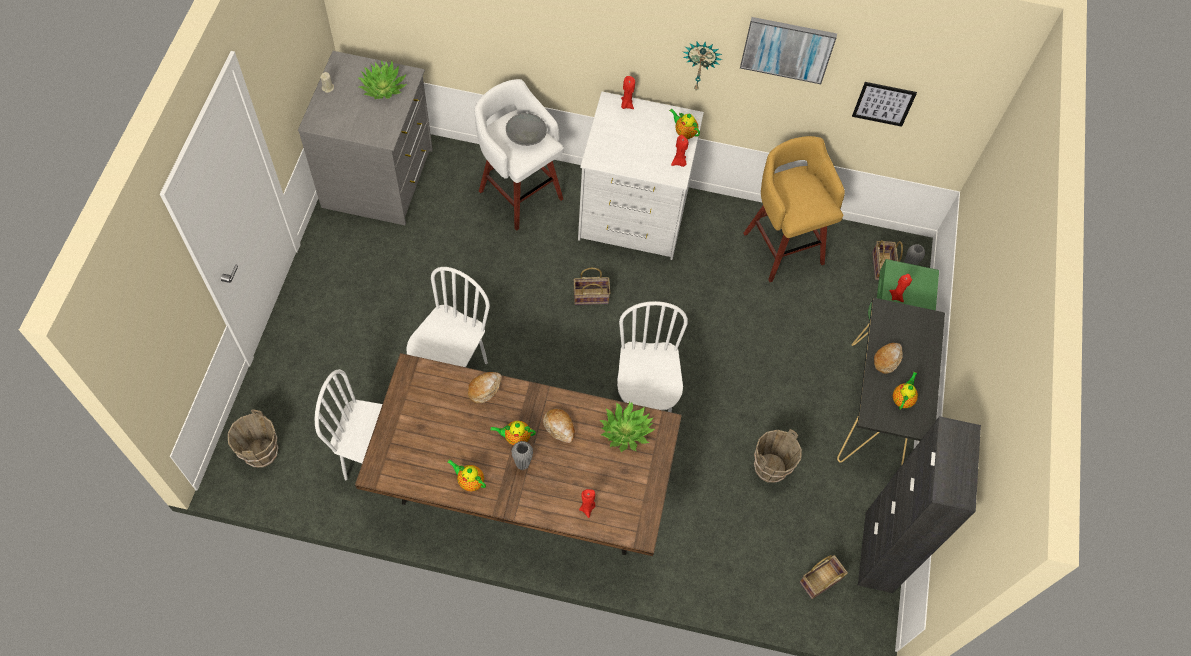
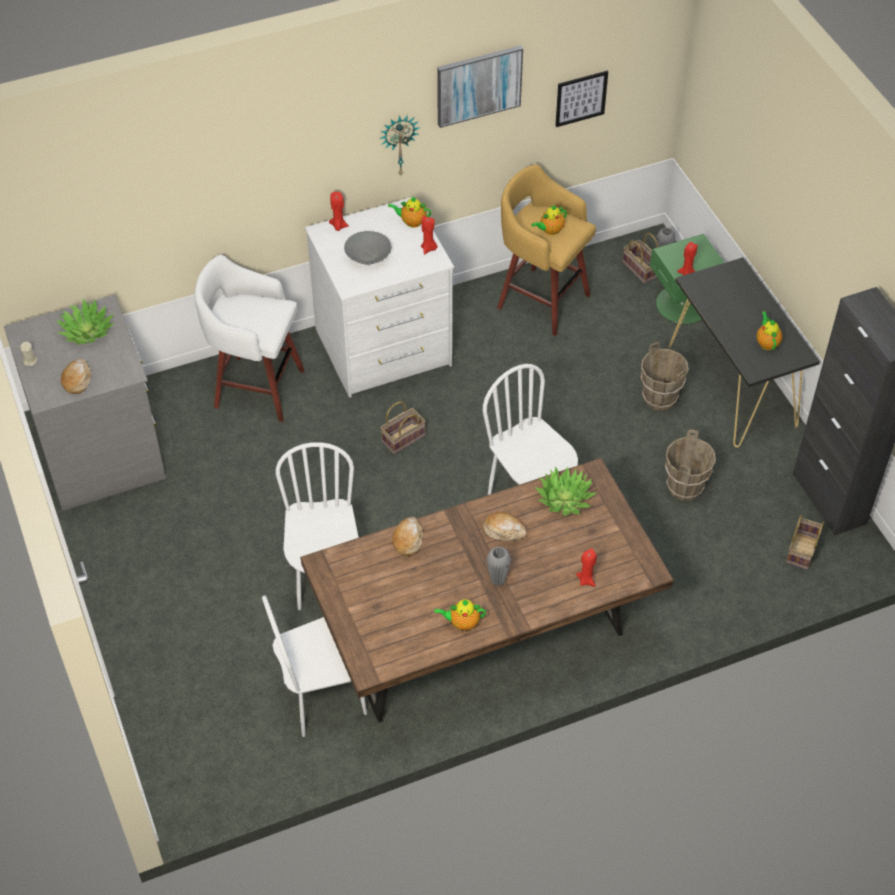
camera: 30 degrees left, 10 degrees down
(261, 453) = (196, 766): brown bucket -> brown bucket (659, 398)
(515, 437) = (472, 562): teapot -> teapot (550, 230)
(526, 136) = (254, 309): grey bowl -> grey bowl (368, 256)
(887, 359) = (728, 319): bread -> bread (77, 380)

